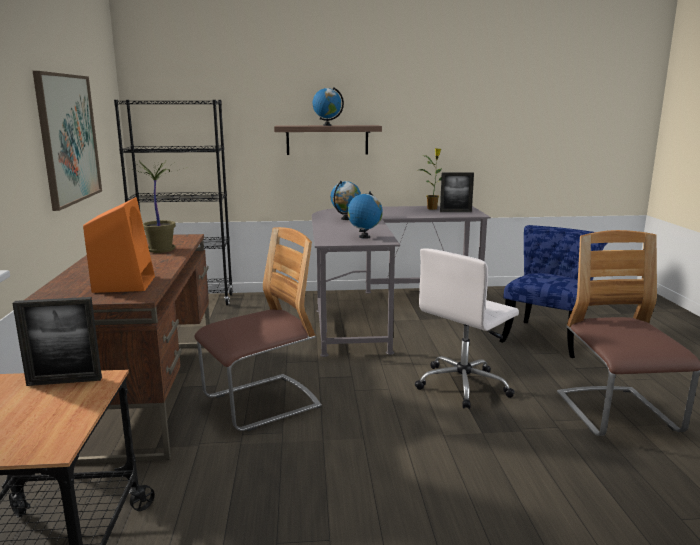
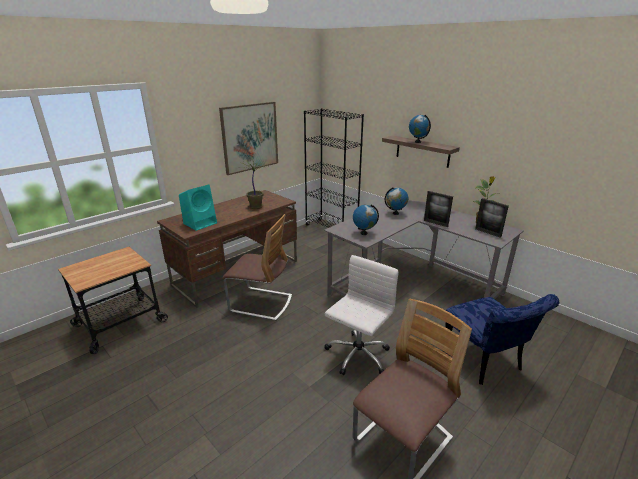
camera: 50 degrees right, 10 degrees up
(64, 381) = (131, 260): picture frame -> picture frame (435, 223)
(124, 283) = (201, 223): orange speaker -> turquoise speaker
(464, 385) = (357, 356): white office chair -> white office chair turned 120 degrees clockwise
(547, 336) = (485, 363): blue chair -> blue chair turned 75 degrees clockwise

